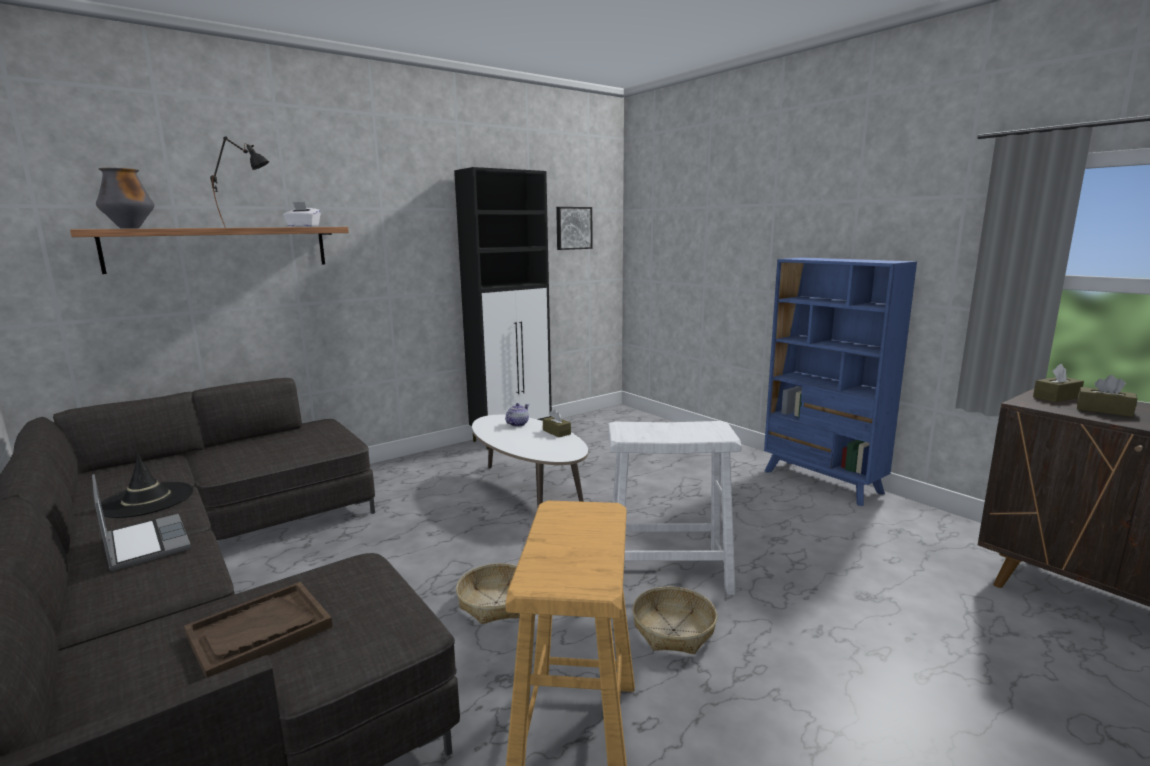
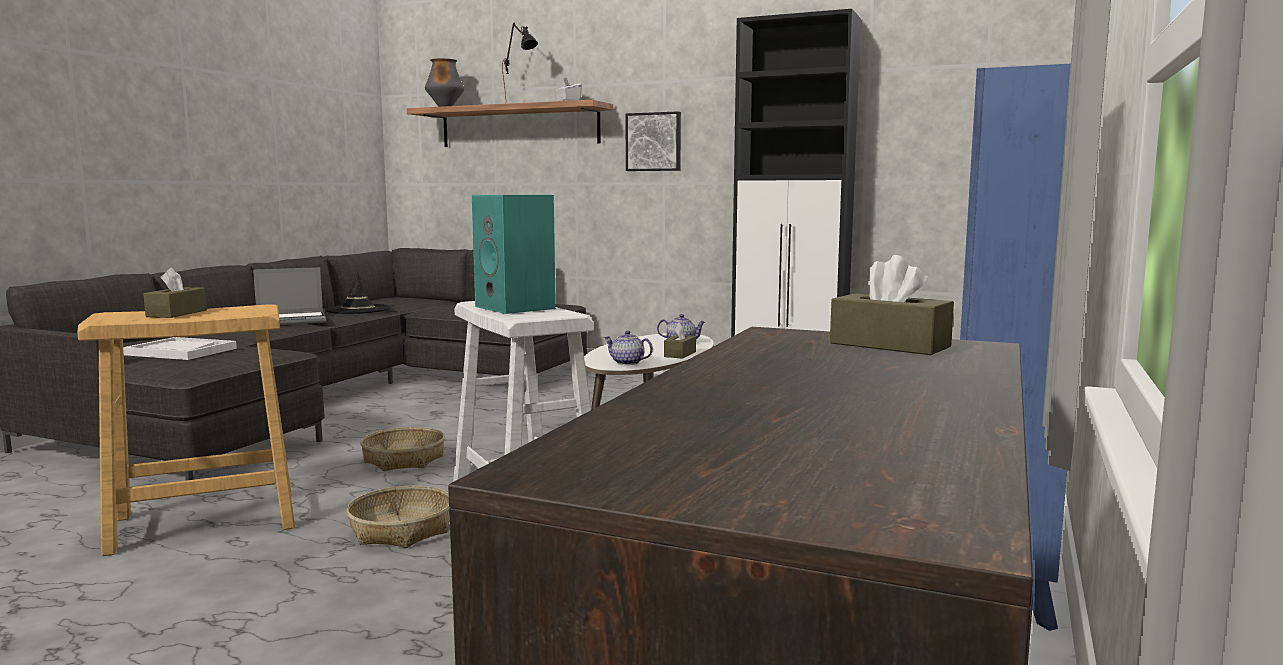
camera: 60 degrees right, 5 degrees down
(145, 543) = (292, 321): laptop -> laptop turned 45 degrees clockwise
(259, 631) = (181, 351): brown tray -> white tray
(565, 450) = (627, 363): none -> teapot
(573, 228) = (948, 94): picture -> picture (654, 142)
(667, 430) = (517, 308): none -> turquoise speaker
(1104, 410) = (815, 361): brown tissue box -> brown tissue box (177, 313)

